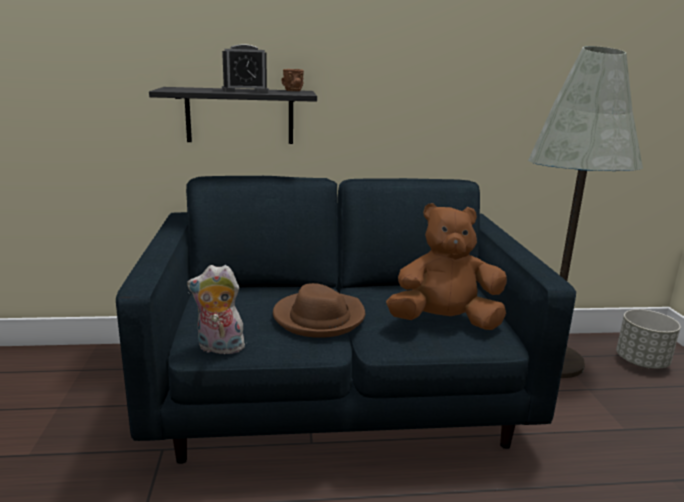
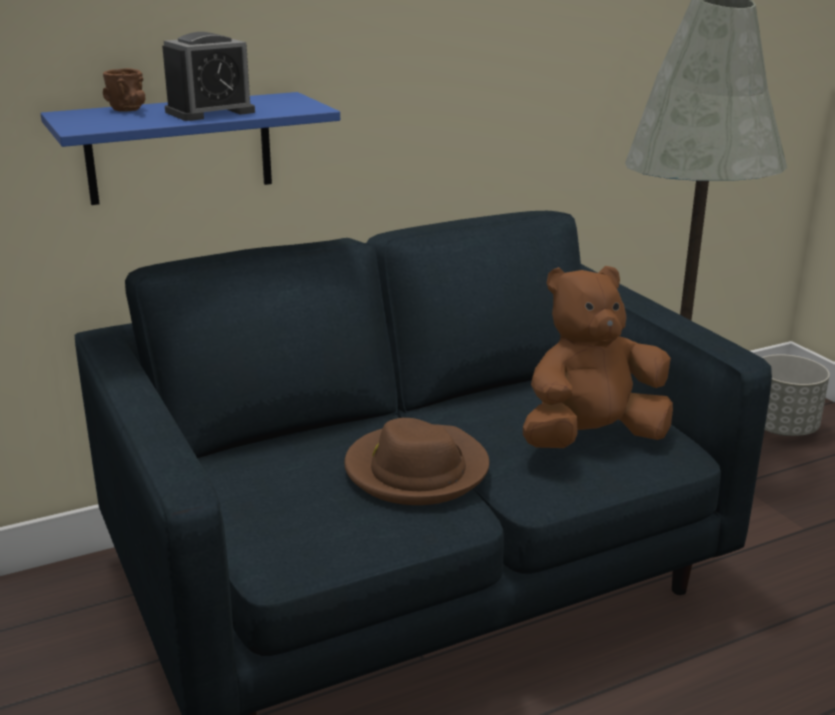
camera: 20 degrees left, 5 degrees up
(219, 348) = (312, 555): plush toy -> none
(240, 116) = (180, 148): black shelf -> blue shelf
(295, 91) = (282, 99): brown mug -> brown mug (133, 110)

